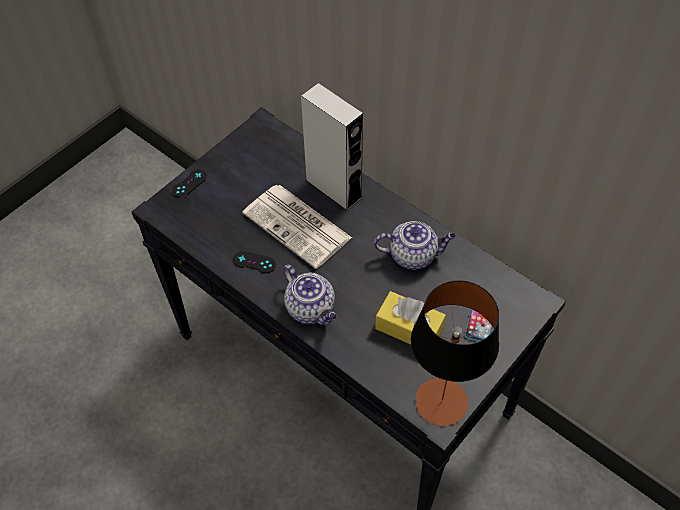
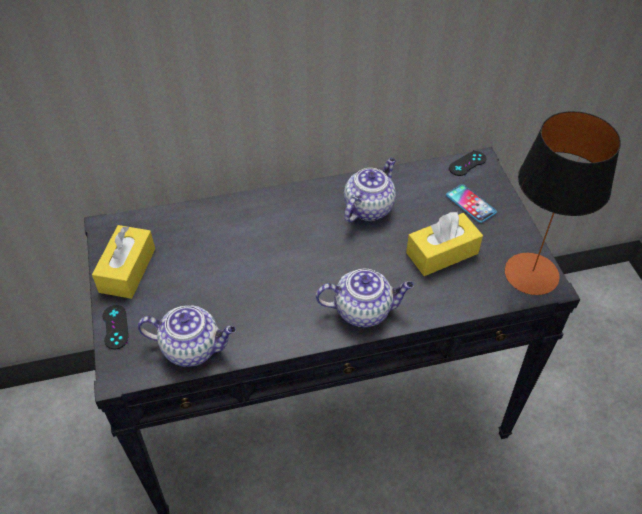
camera: 55 degrees left, 5 degrees down
(204, 233) = (193, 348): none -> teapot
(237, 158) = (127, 270): none -> yellow tissue box
(254, 262) = (269, 326): black game controller -> black game controller (467, 163)
(298, 226) = (260, 268): newspaper -> none
(333, 189) = (243, 219): grey speaker -> none

